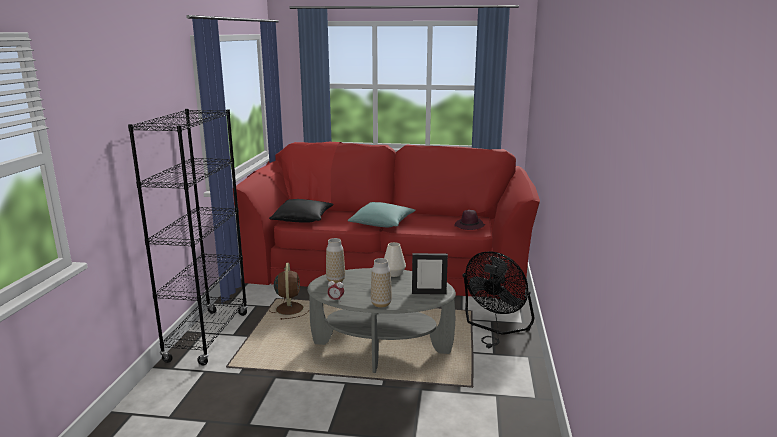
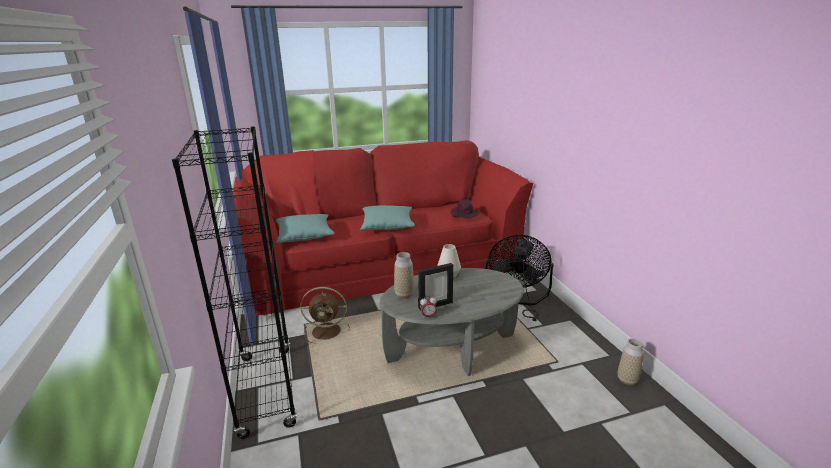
camera: 25 degrees left, 5 degrees up
(289, 308) = (328, 331): brown fan -> brown fan turned 120 degrees clockwise
(303, 219) = (305, 236): black pillow -> turquoise pillow
(381, 304) = (474, 309): vase -> vase (627, 380)
(429, 292) = (499, 286): picture frame -> picture frame (435, 305)

